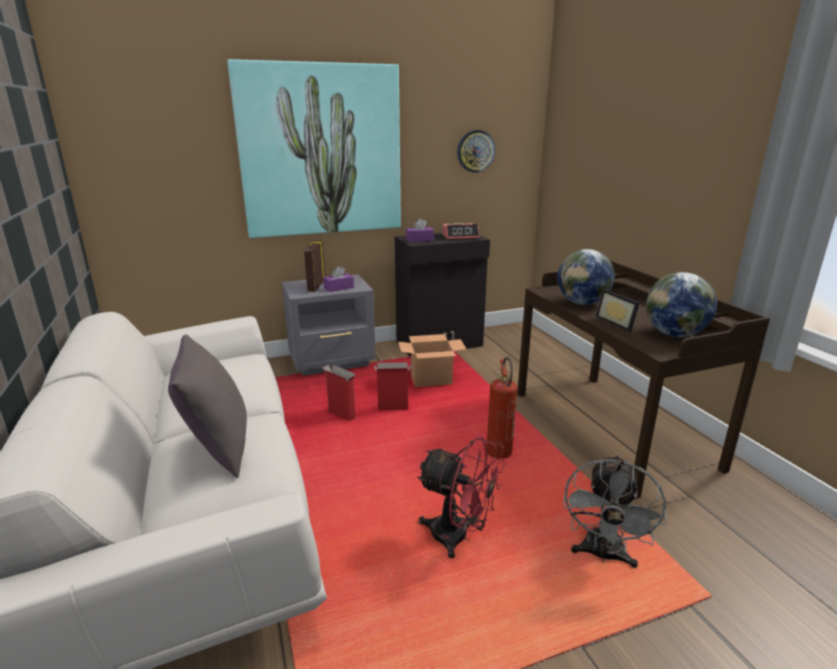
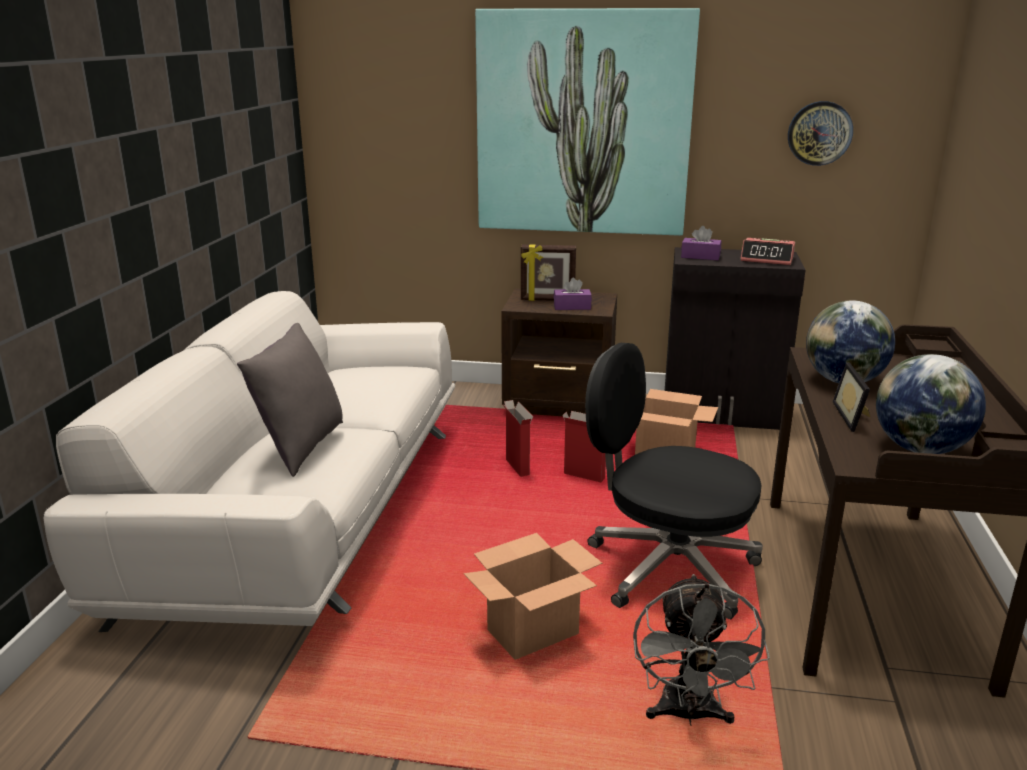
camera: 30 degrees right, 0 degrees up
(316, 286) = (547, 300): picture frame -> picture frame turned 120 degrees counterclockwise
(333, 362) = (560, 405): grey nightstand -> brown nightstand
(459, 537) = (533, 633): red fan -> cardboard box
(500, 456) = (668, 568): fire extinguisher -> black office chair
(603, 556) = (688, 715): grey fan -> grey fan turned 45 degrees counterclockwise

